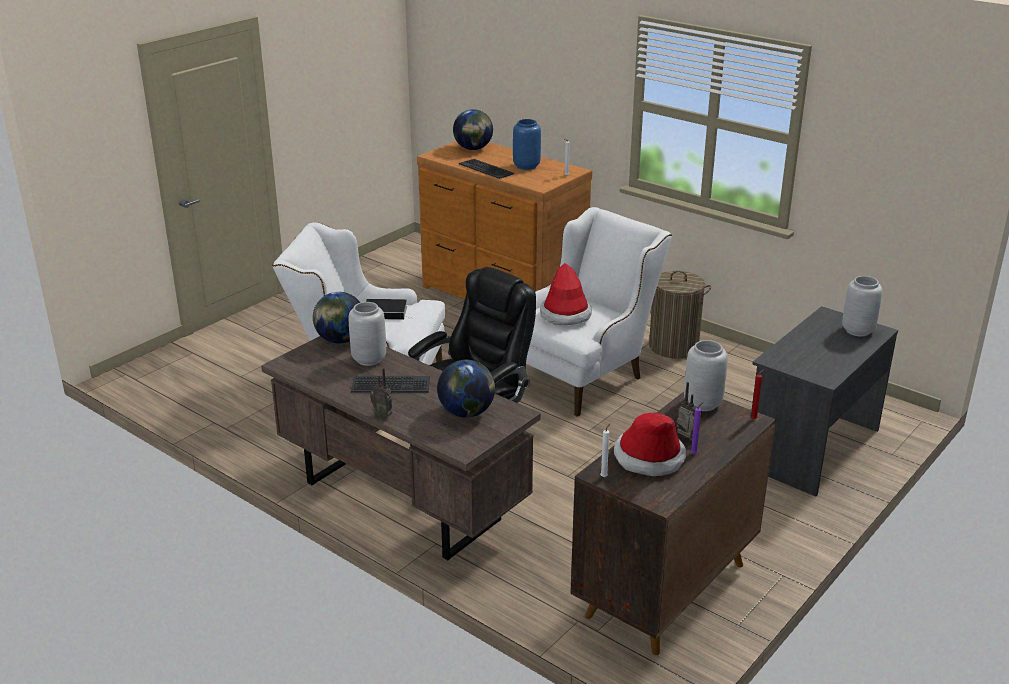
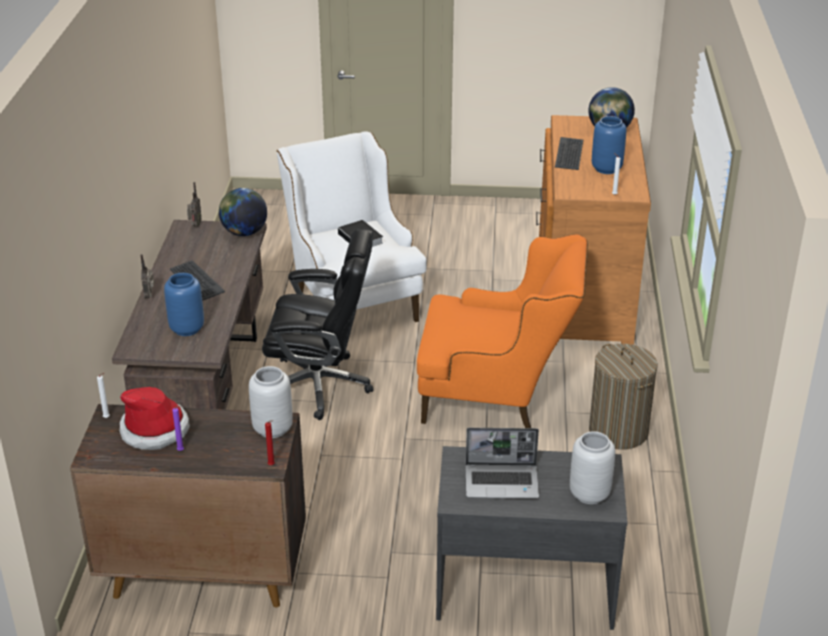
camera: 55 degrees right, 5 degrees up
(369, 359) = (227, 256): grey vase -> none
(467, 412) = (187, 329): globe -> blue vase
(565, 315) = (463, 322): hat -> none
(583, 375) = (497, 398): white armchair -> orange armchair
(685, 438) = (203, 438): radio -> radio (195, 226)
(818, 354) = (502, 482): none -> laptop

